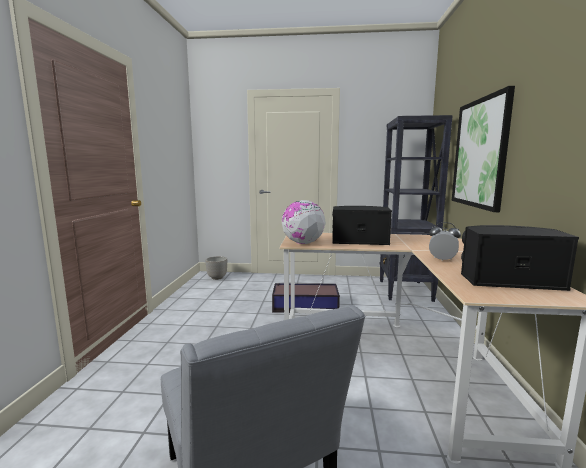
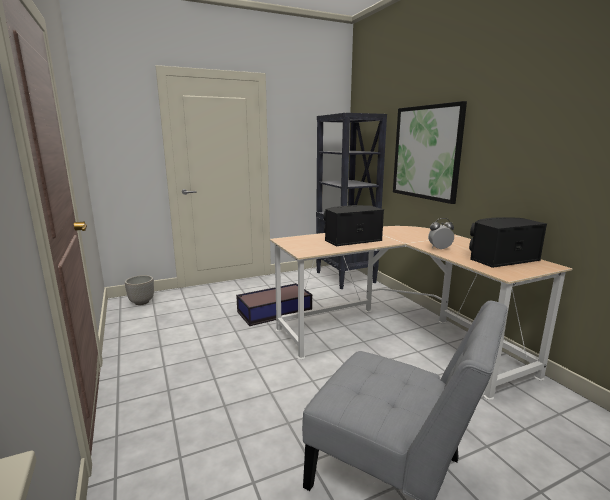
camera: 30 degrees left, 5 degrees up
(303, 243) = (310, 250): globe -> none

